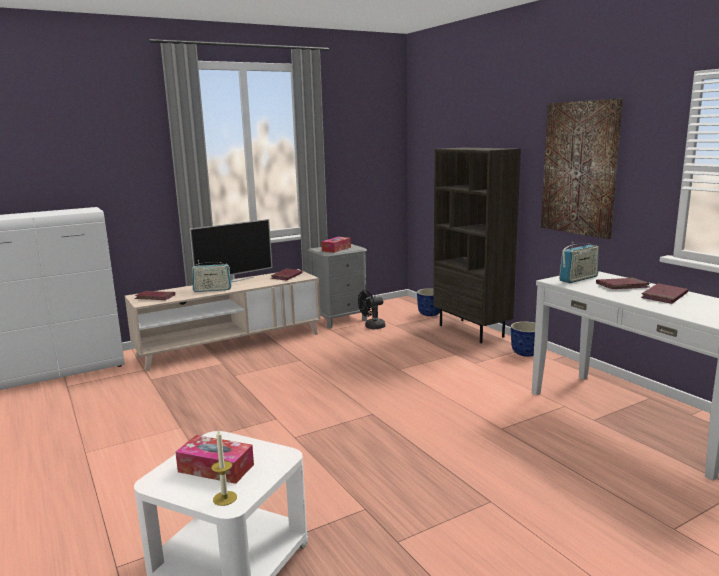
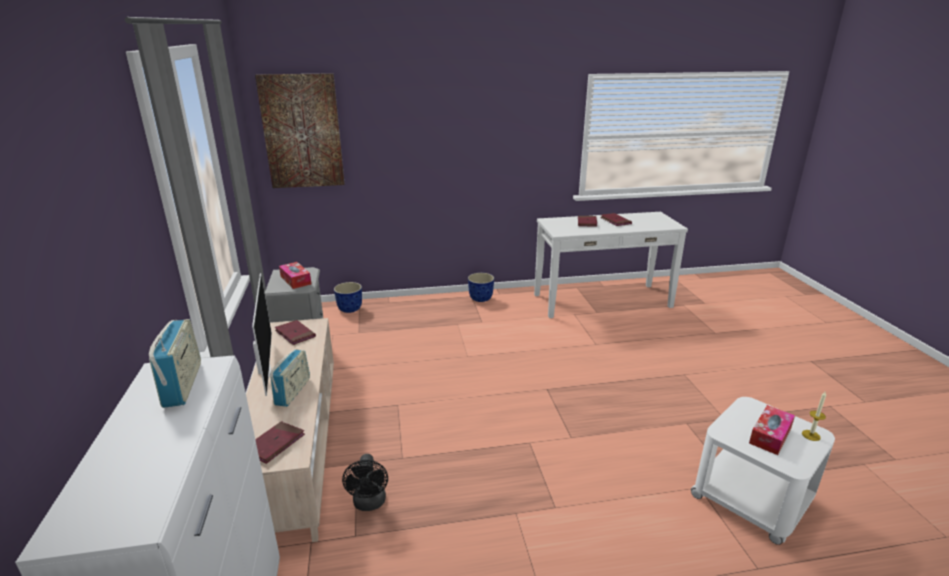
camera: 70 degrees left, 10 degrees up
(372, 327) = (349, 345): black fan -> black fan (369, 504)
(472, 331) = (414, 304): brown bookcase -> none
(578, 279) = (560, 227): radio -> radio (183, 384)
(580, 168) = (502, 144): picture -> picture (302, 132)

